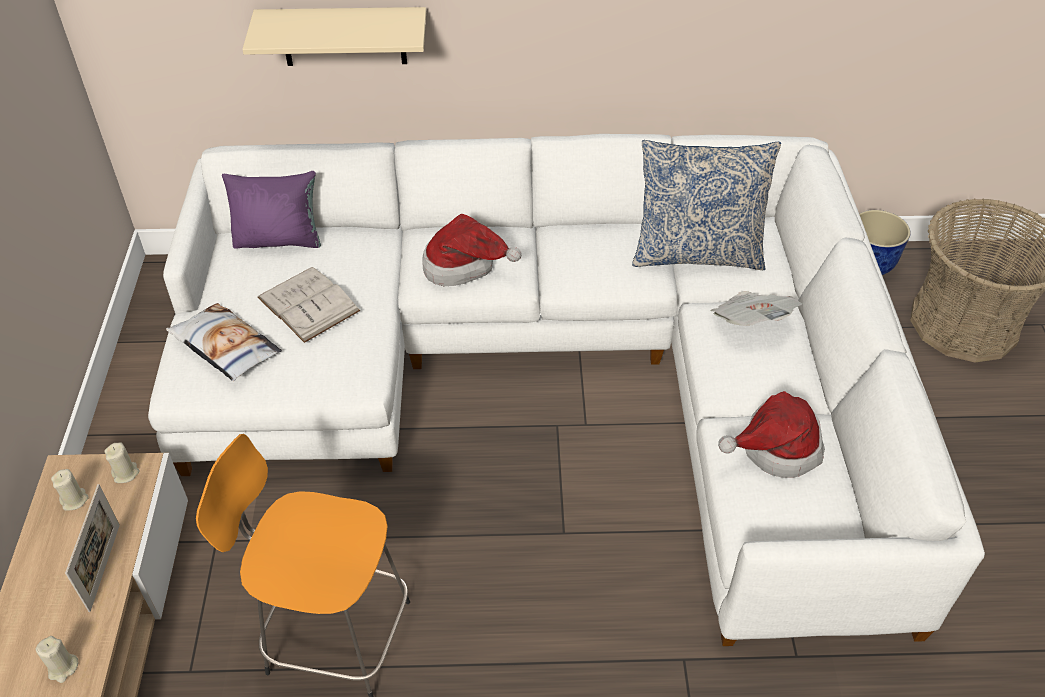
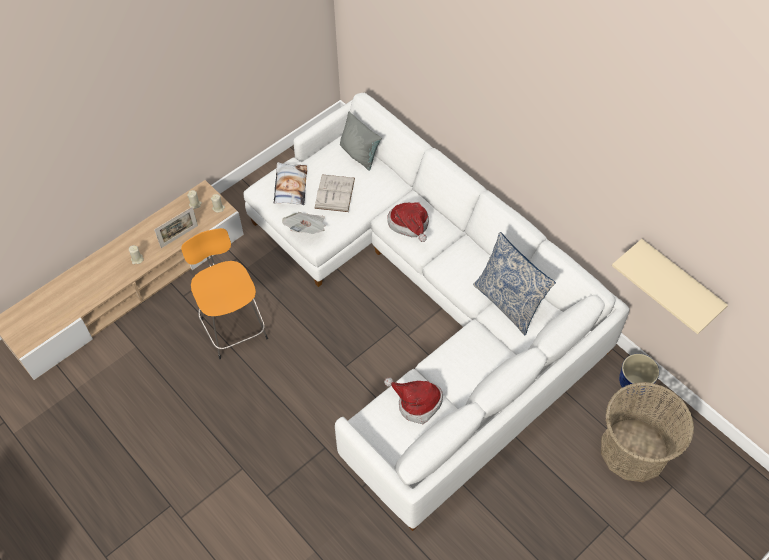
camera: 50 degrees right, 10 degrees up
(279, 240) = (359, 154): purple pillow -> grey pillow
(343, 36) = (430, 86): beige shelf -> beige shelf (679, 281)
(751, 323) = (484, 351): newspaper -> newspaper (307, 229)

